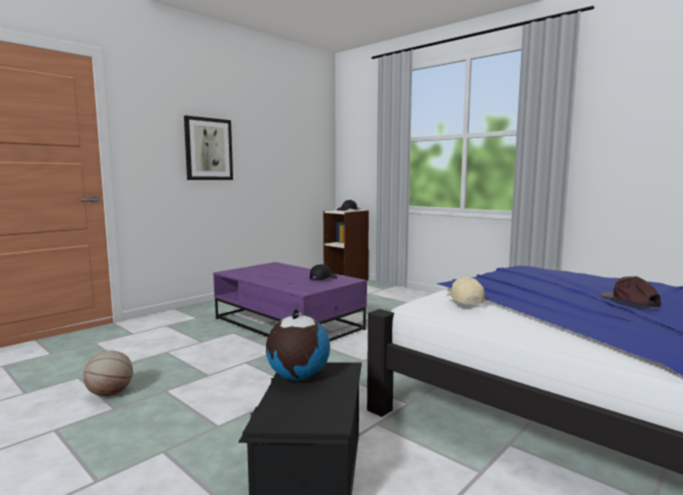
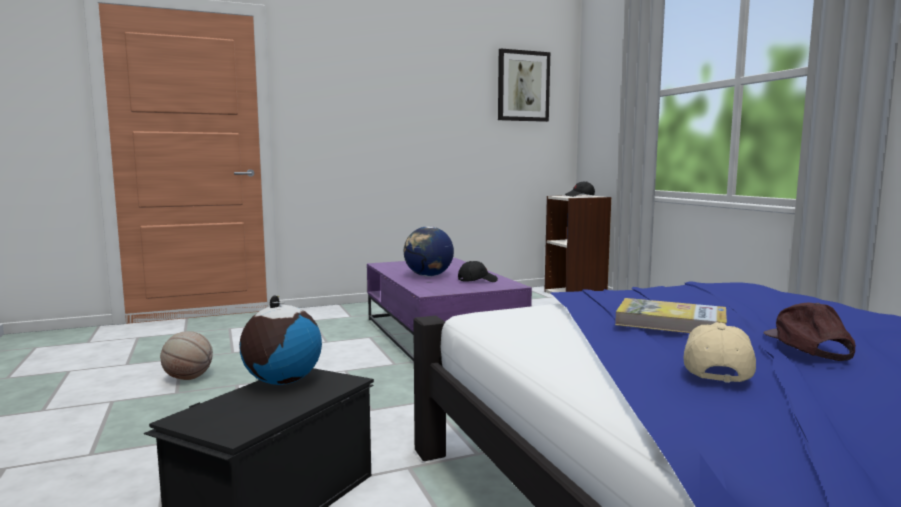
camera: 25 degrees right, 0 degrees up
(208, 149) = (388, 115): picture -> picture (523, 86)
(281, 278) = (428, 276): none -> globe
(464, 300) = (536, 314): beige cap -> beige cap (715, 369)
(546, 295) = (670, 322): none -> book

